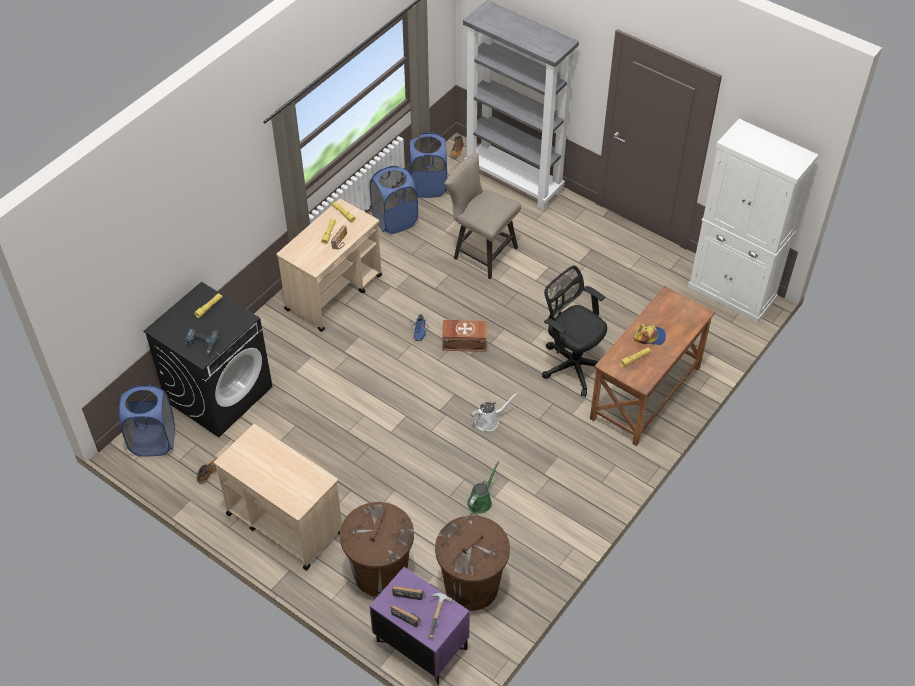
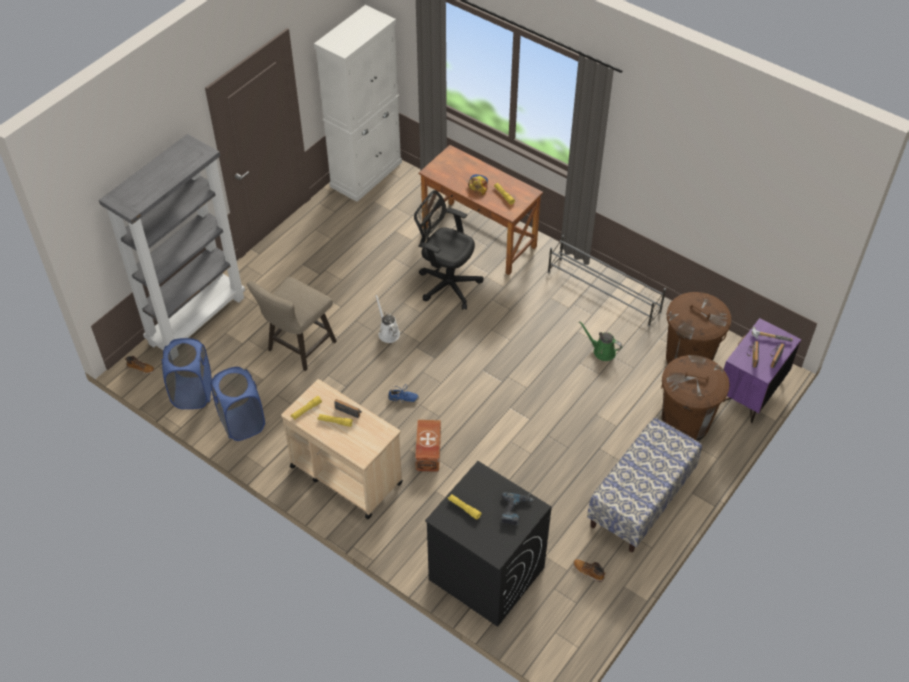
camera: 90 degrees left, 0 degrees up
(153, 440) = (551, 631): blue laundry basket -> none
(284, 522) = (641, 500): beige cart -> bench
(463, 342) = (418, 363): brown storage box -> brown storage box (427, 452)
(489, 421) = (513, 344): white watering can -> white watering can (388, 332)
(569, 508) = (604, 292): none -> grey shoe rack
(572, 364) = (447, 284): black office chair -> black office chair turned 75 degrees clockwise

